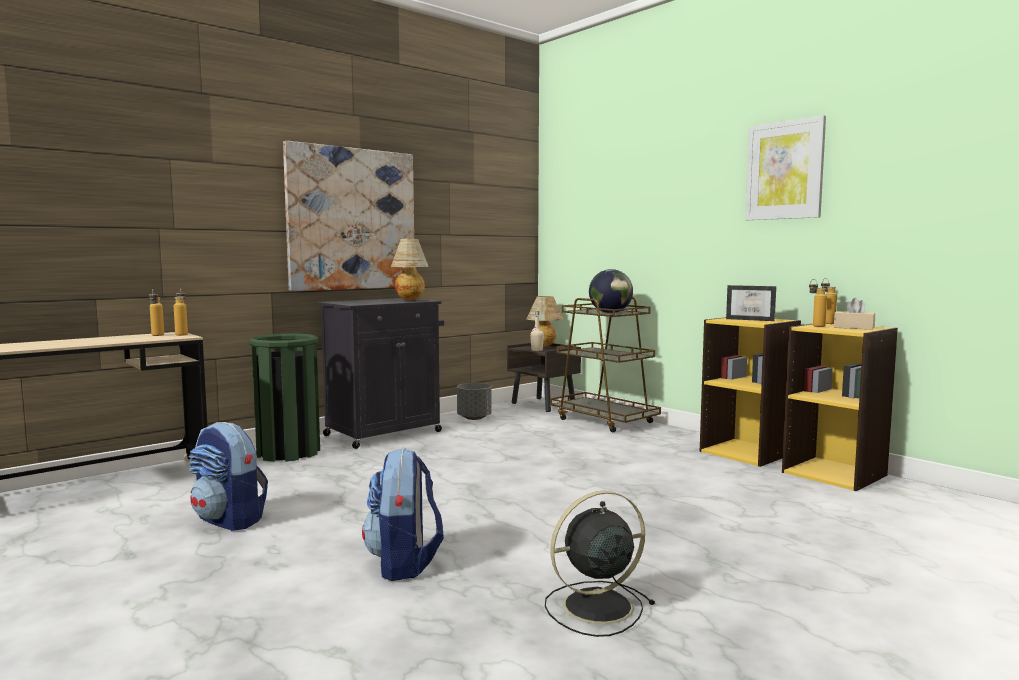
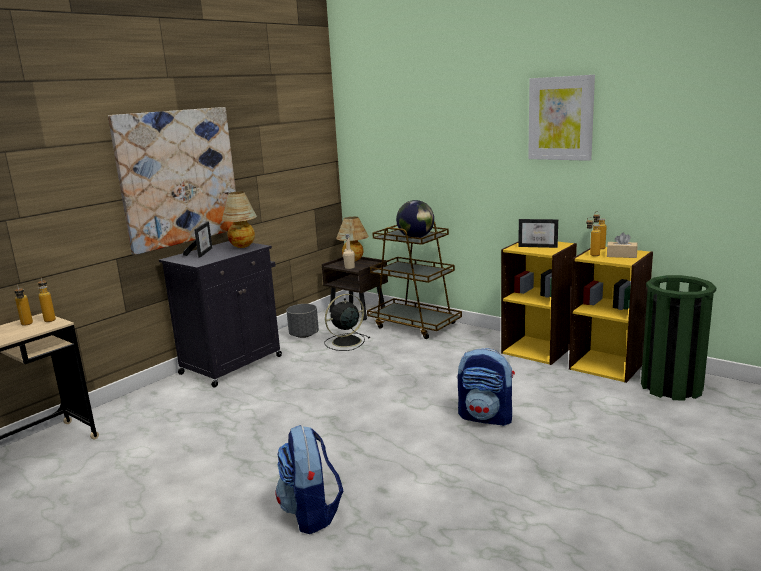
camera: 10 degrees left, 10 degrees up
(230, 520) = (142, 489): backpack -> backpack (486, 417)
(288, 452) = (156, 400): green trash can -> green trash can (671, 387)
(365, 300) = (202, 252): none -> picture frame
(595, 607) = (471, 533): black fan -> black fan (345, 342)

